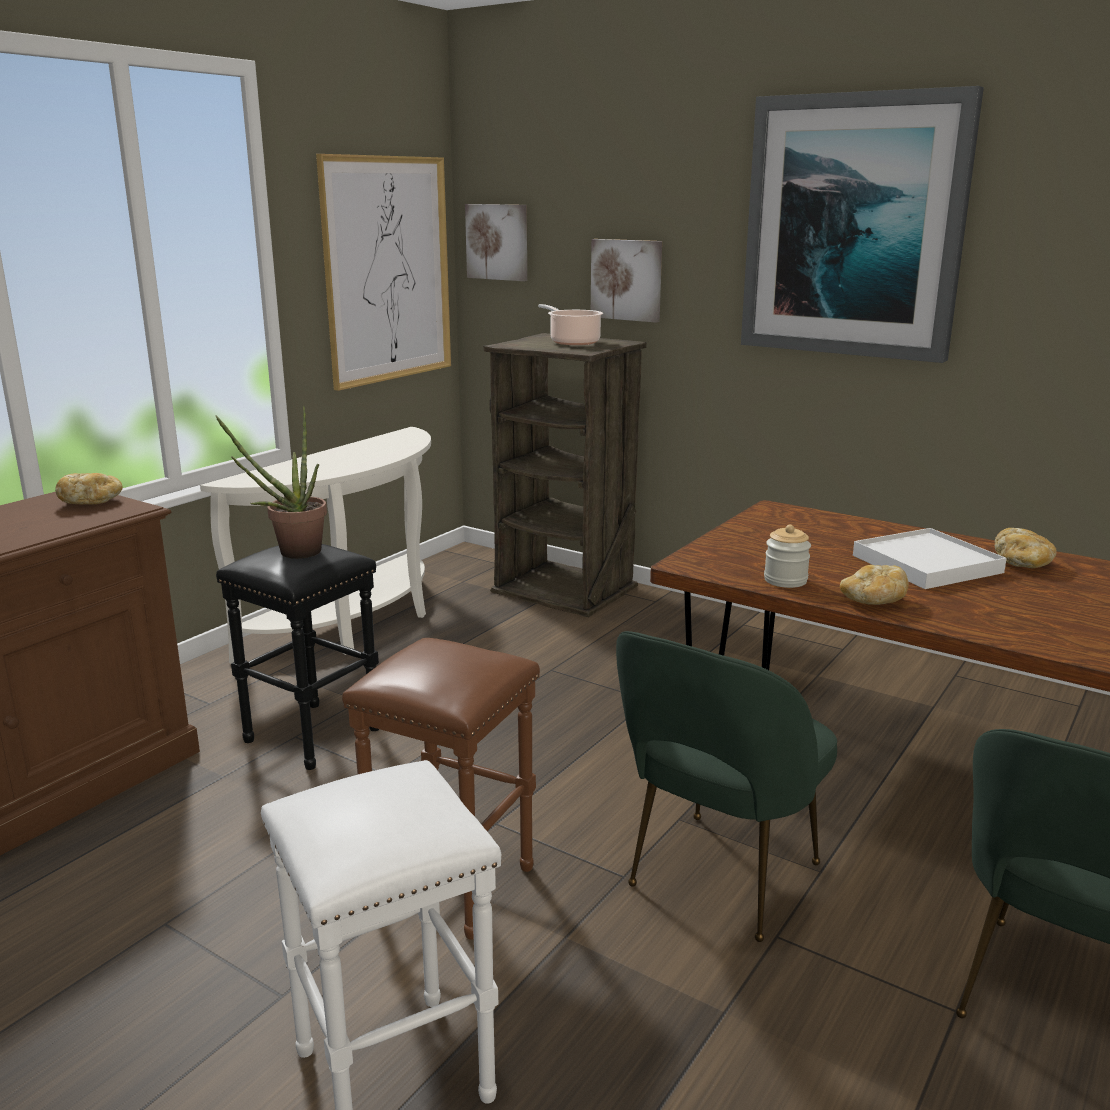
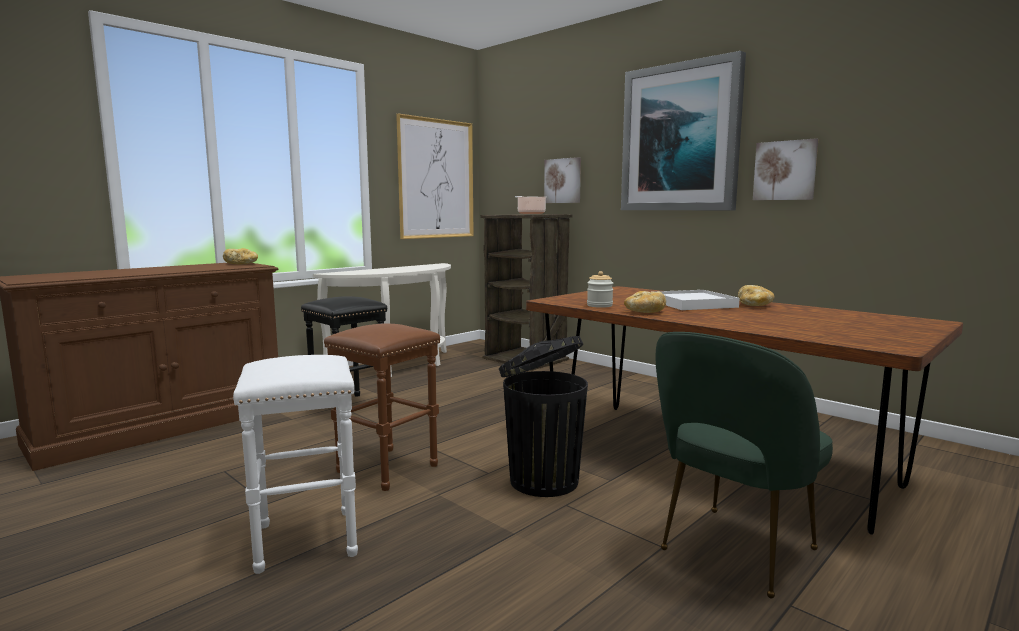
camera: 10 degrees right, 10 degrees down
(291, 553) = (341, 297): potted plant -> none
(498, 242) = (499, 167): picture -> picture (785, 170)
(716, 883) = (542, 480): green chair -> black trash can

